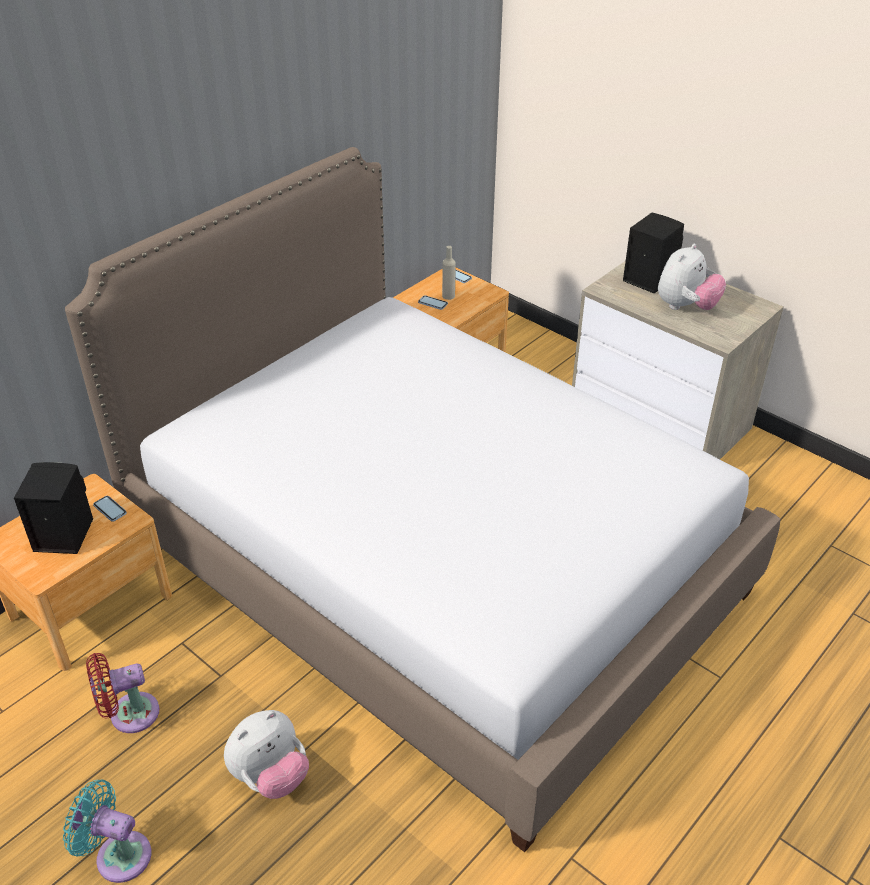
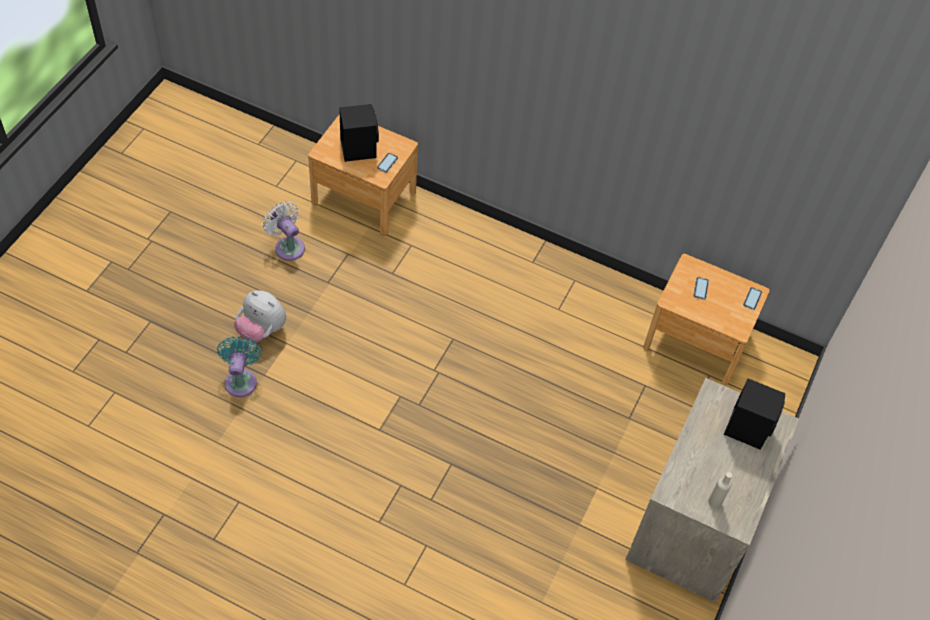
camera: 70 degrees right, 15 degrees up
(118, 855) = (198, 274): turquoise fan -> turquoise fan (241, 379)
(129, 714) = (288, 246): red fan -> white fan
(434, 566) = (458, 380): bed -> none
(448, 296) = (717, 298): beige bottle -> beige bottle (715, 502)
(685, 307) = (712, 461): plush toy -> none

